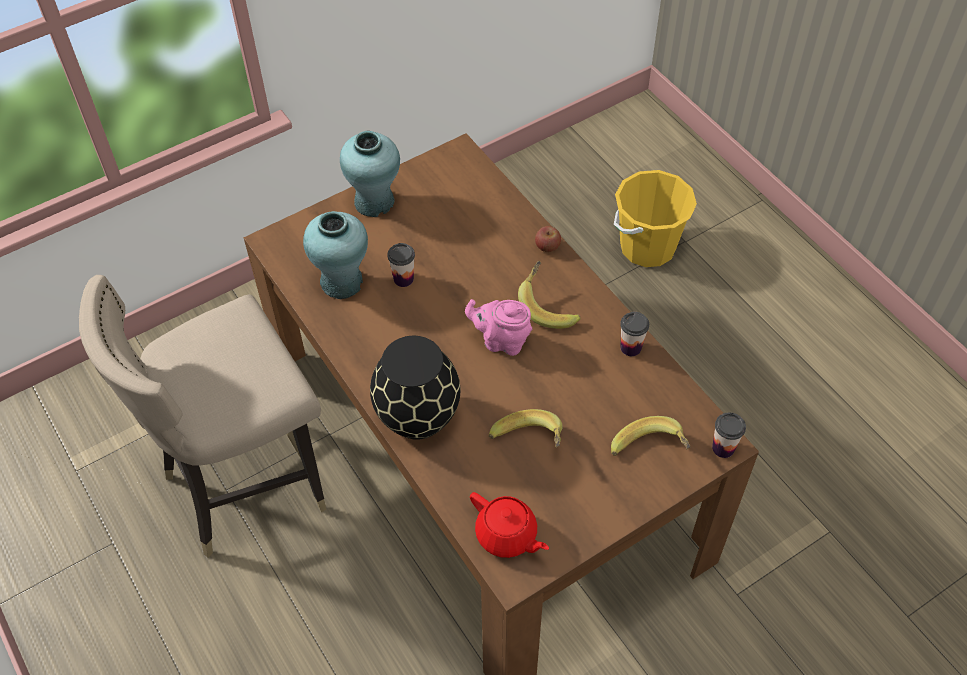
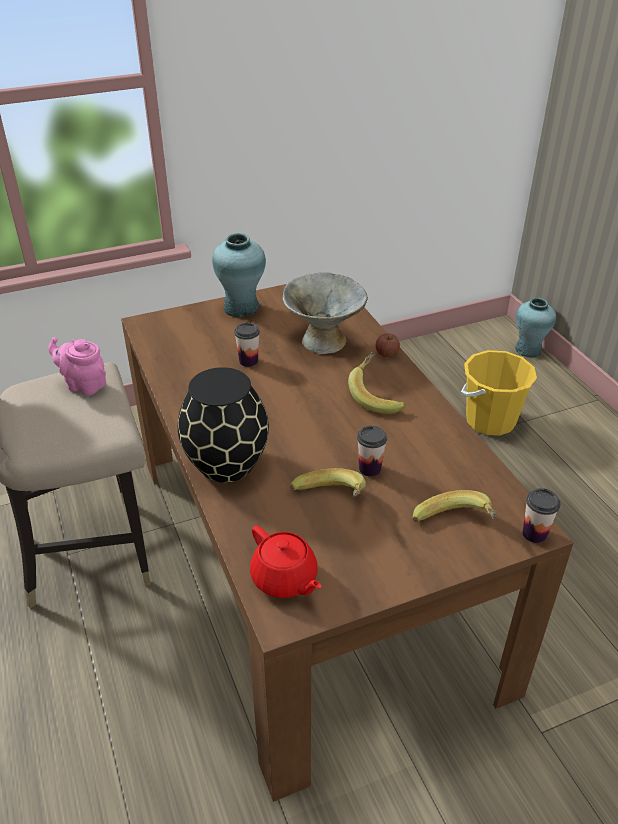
camera: 10 degrees right, 15 degrees down
(342, 281) = (193, 356): turquoise vase -> turquoise vase (528, 349)
(477, 239) = (323, 341): none -> grey bowl
(501, 341) = (325, 416): pink teapot -> pink teapot (84, 385)
(630, 347) = (450, 437): cup -> cup (369, 468)

